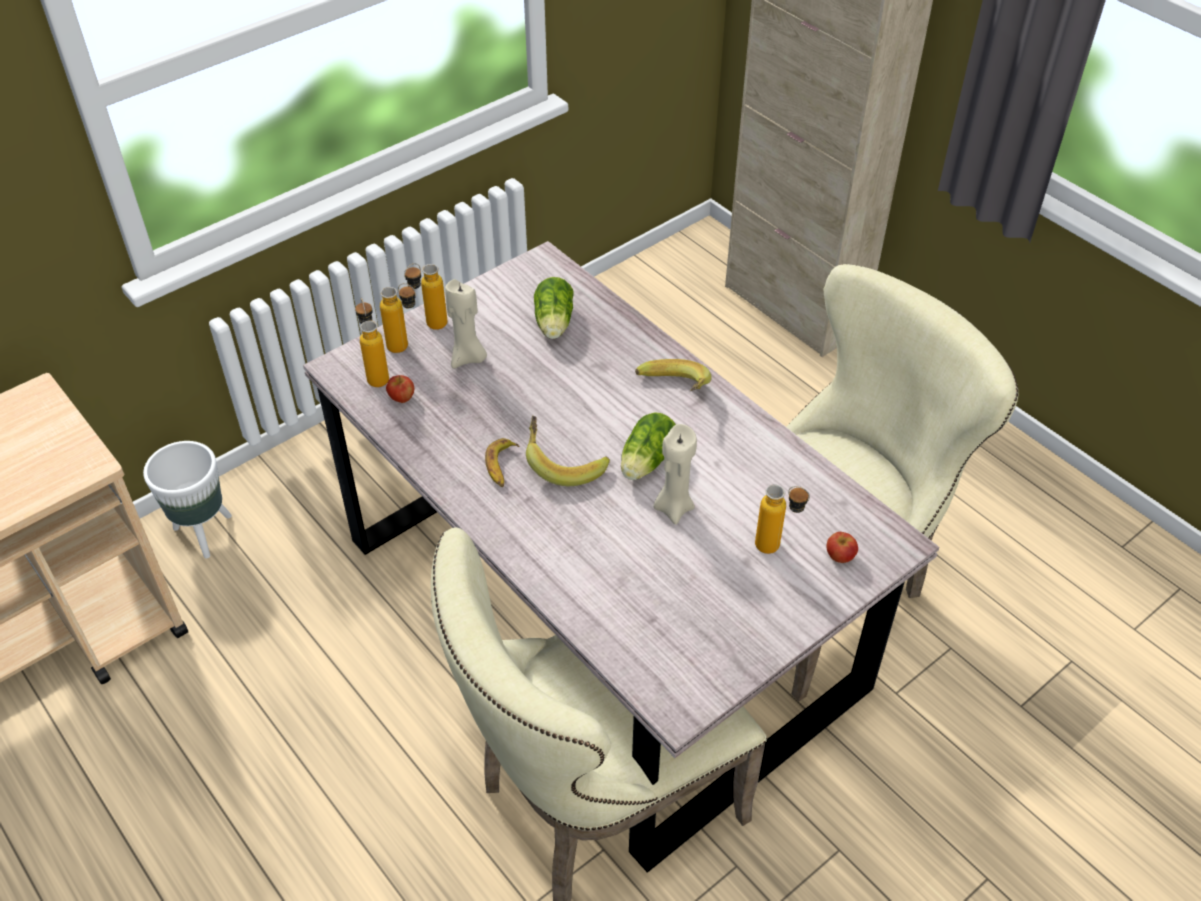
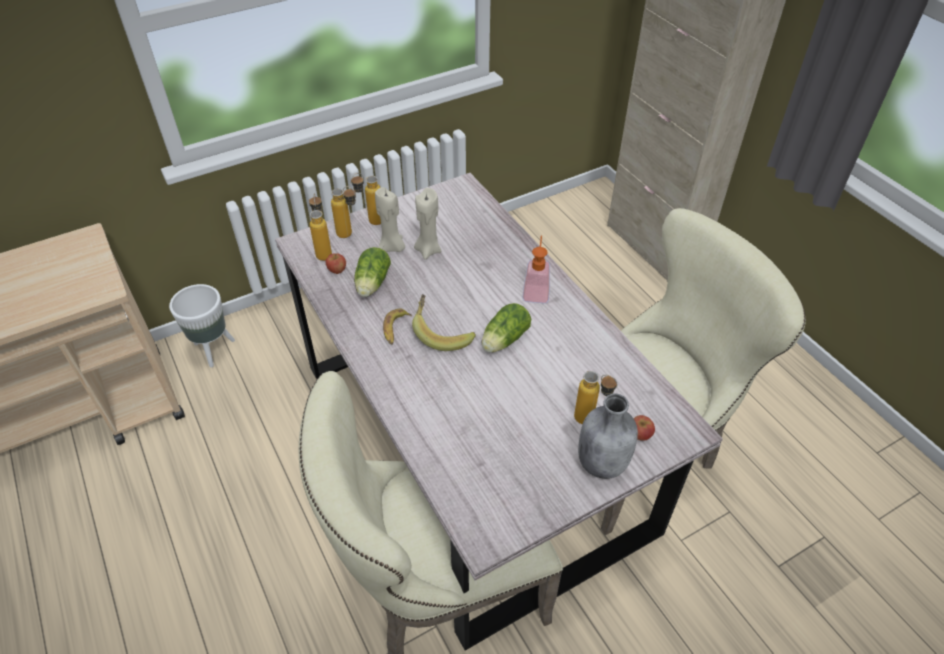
camera: 10 degrees right, 0 degrees up
(553, 324) = (459, 231): lettuce -> lettuce (371, 284)
(673, 392) = (536, 290): banana -> soap dispenser
(673, 507) = (517, 377): beige candle -> beige candle (428, 250)
(801, 596) = (602, 462): none -> grey bottle

